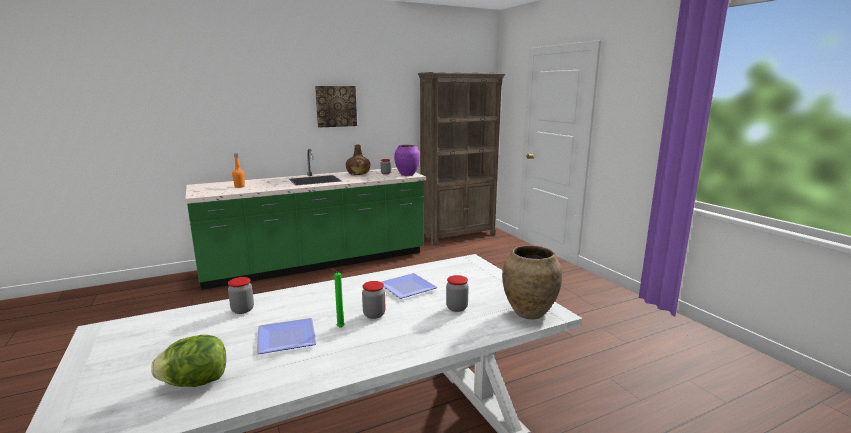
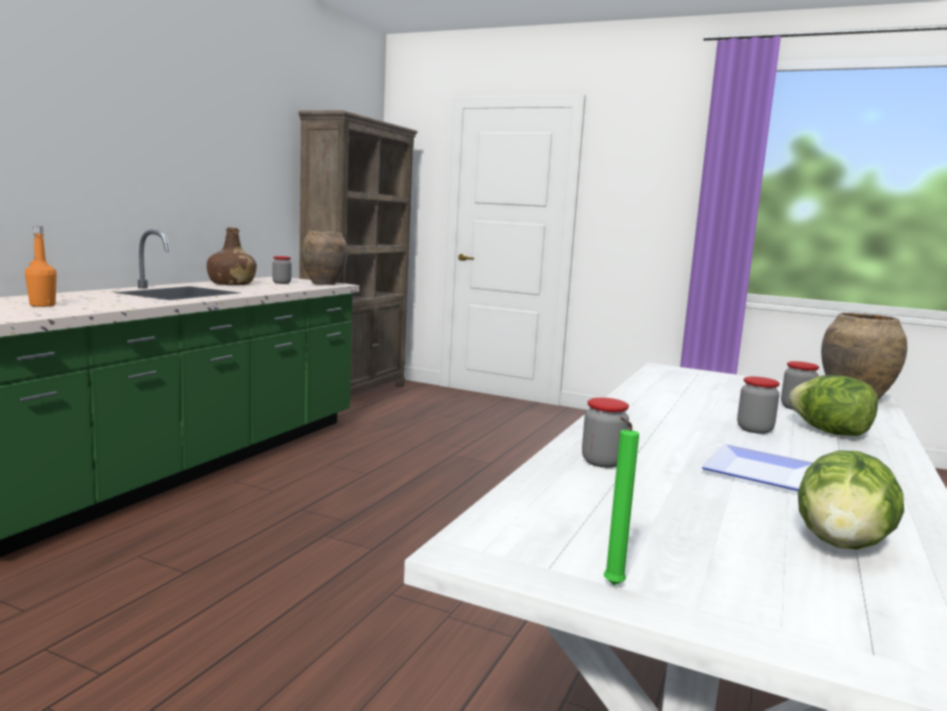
camera: 40 degrees left, 5 degrees down
(336, 106) = (179, 151): picture -> none
(339, 327) = (768, 448): green candle -> green candle (611, 586)
(407, 174) = (324, 283): purple vase -> brown vase
(409, 288) = (699, 401): plate -> none
(413, 329) = (830, 432): none -> lettuce

